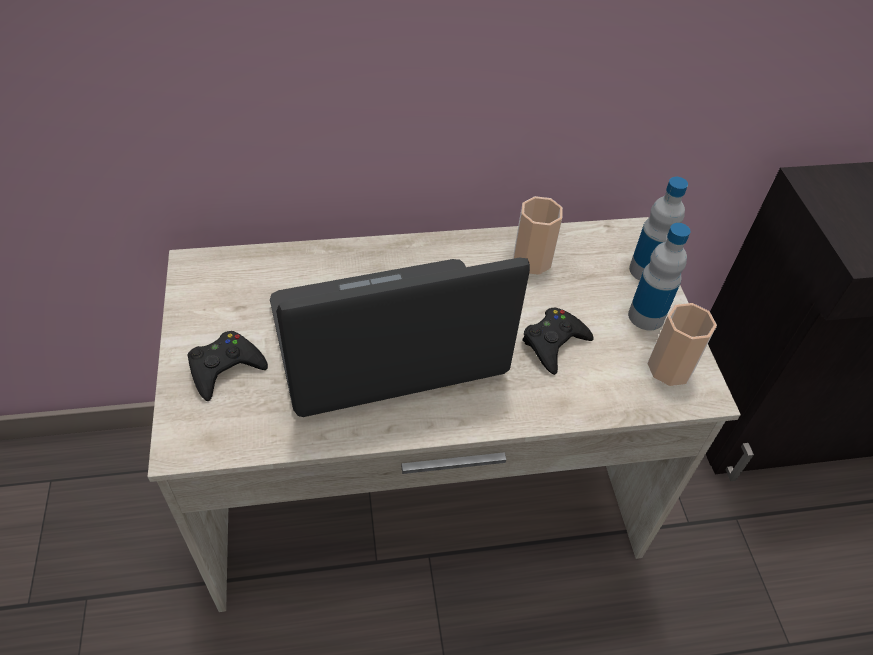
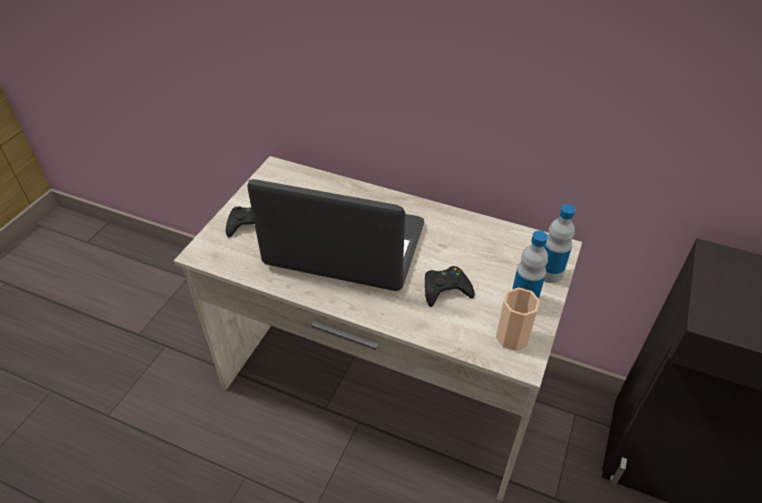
camera: 35 degrees right, 5 degrees down
(532, 260) = (473, 237): cup -> none

